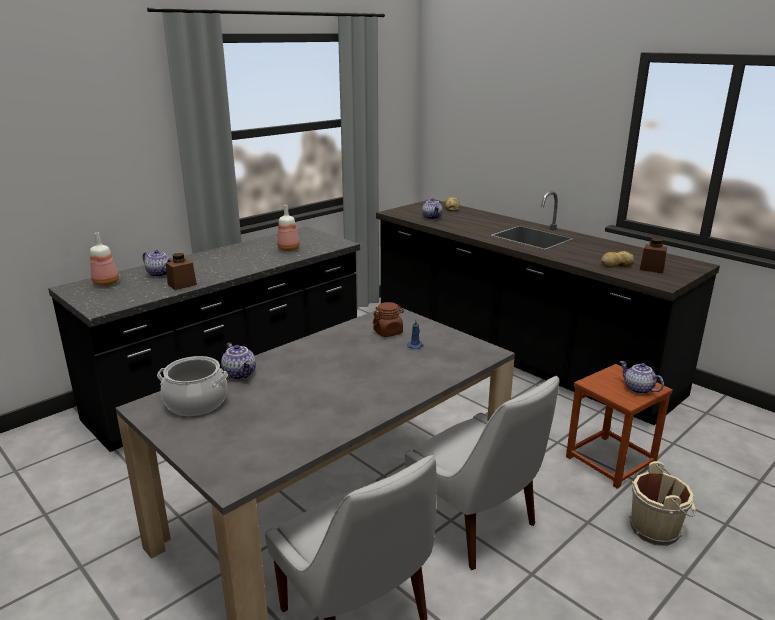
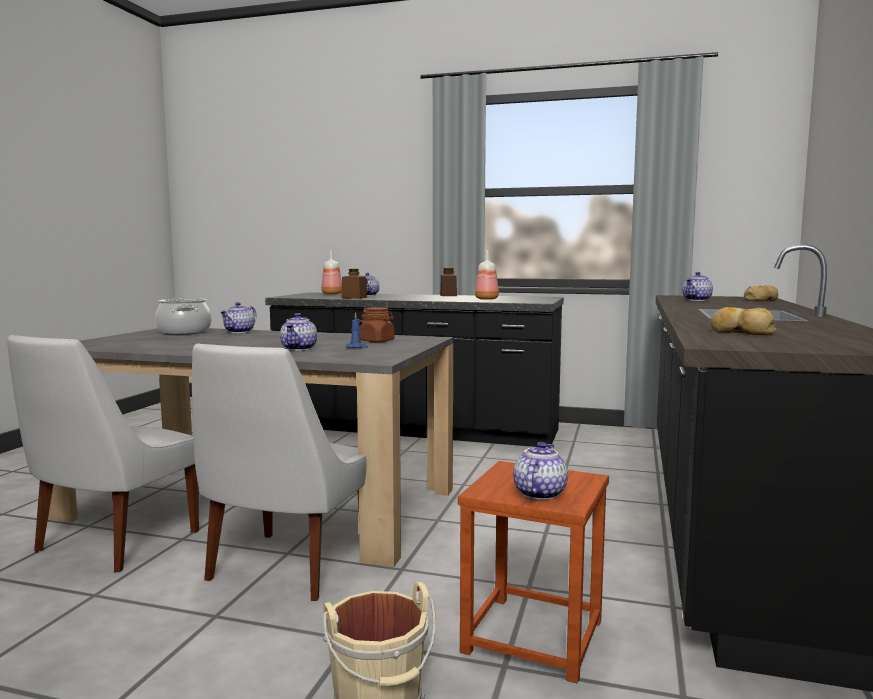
camera: 60 degrees right, 15 degrees down
(400, 367) = (299, 349): none -> teapot
(651, 269) = (782, 340): brown jar -> brown jar (448, 295)

